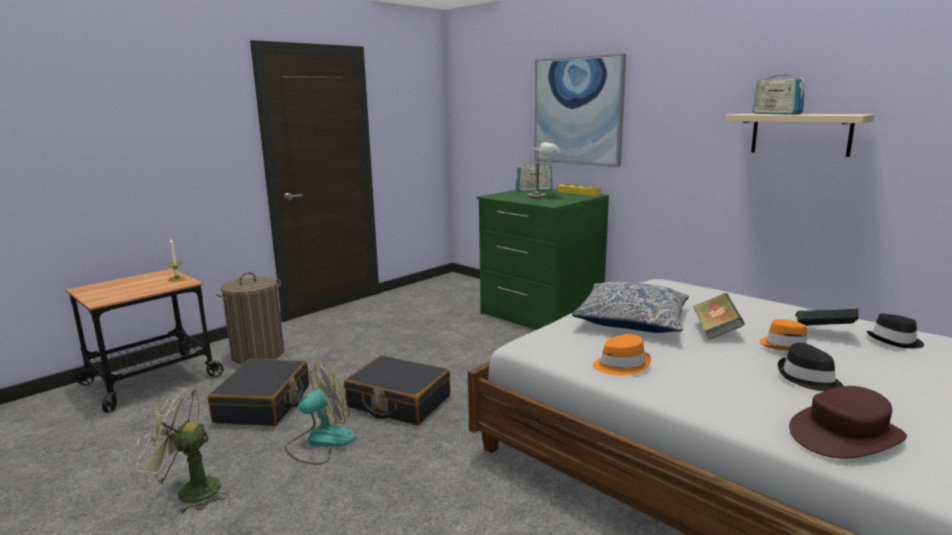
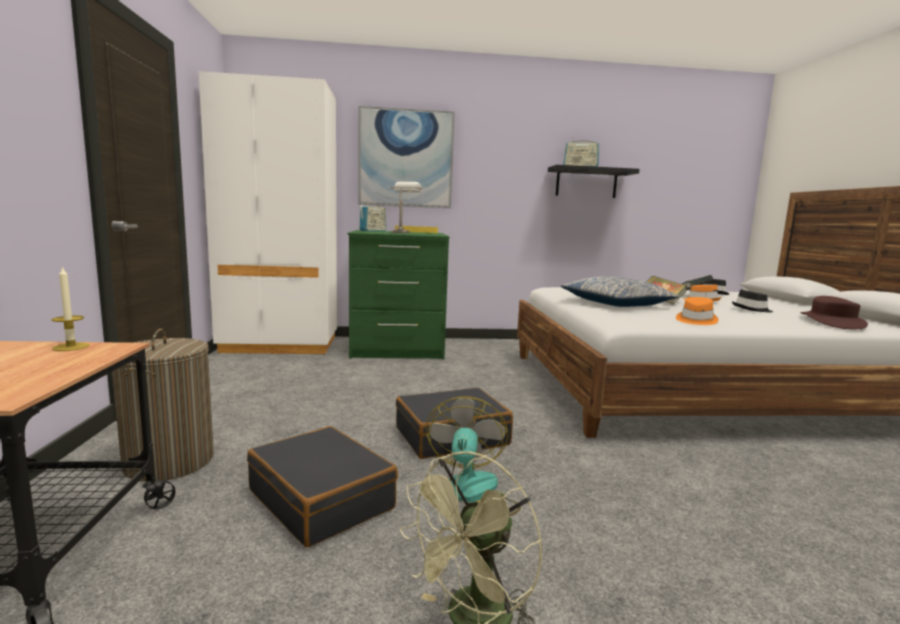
camera: 50 degrees left, 5 degrees down
(461, 288) = (280, 344): none -> white wardrobe
(800, 134) = (586, 183): beige shelf -> black shelf

